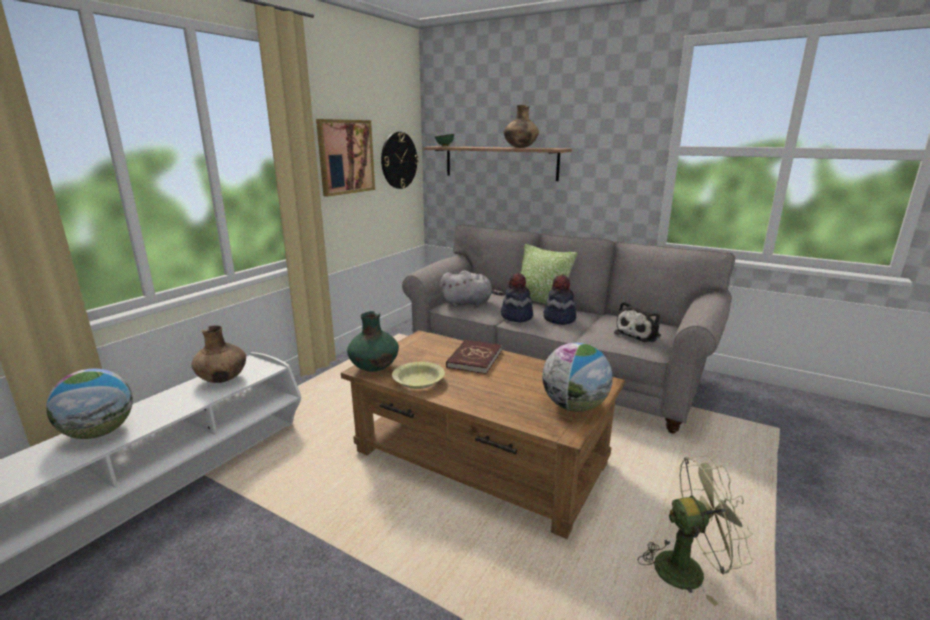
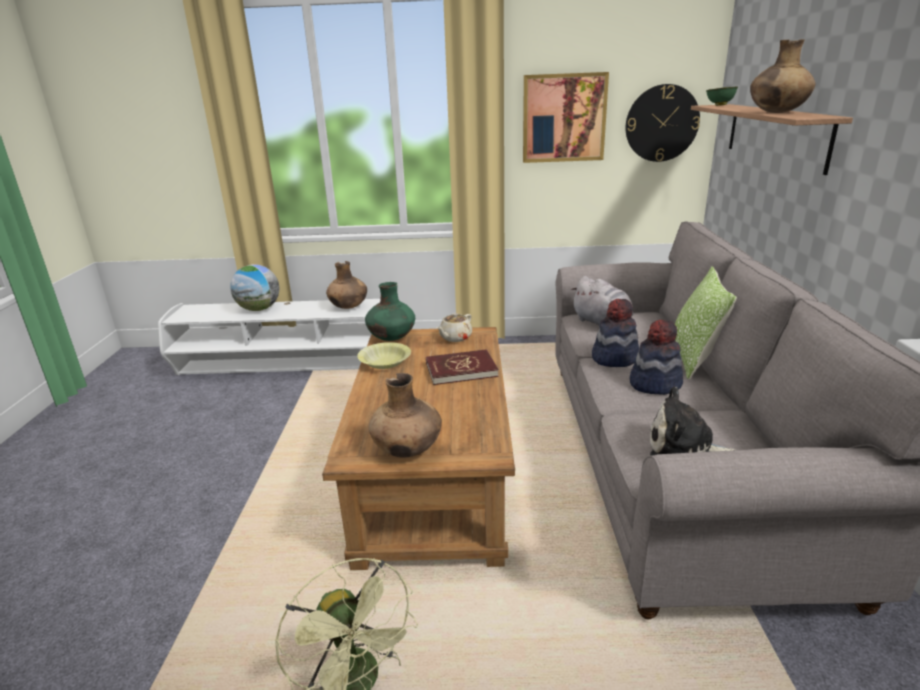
camera: 60 degrees right, 5 degrees up
(415, 346) = (455, 338): none -> beige teapot
(574, 406) = (408, 449): globe -> brown vase

